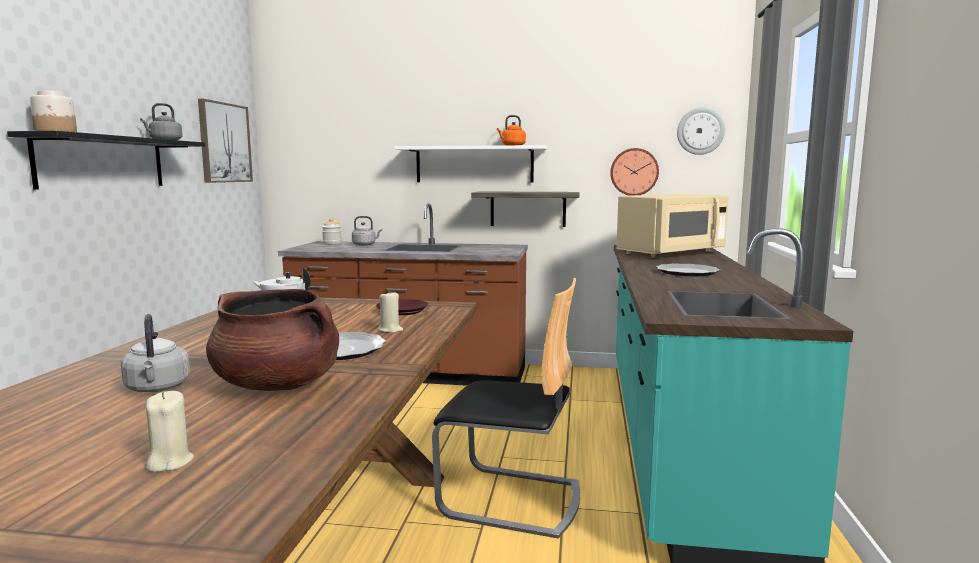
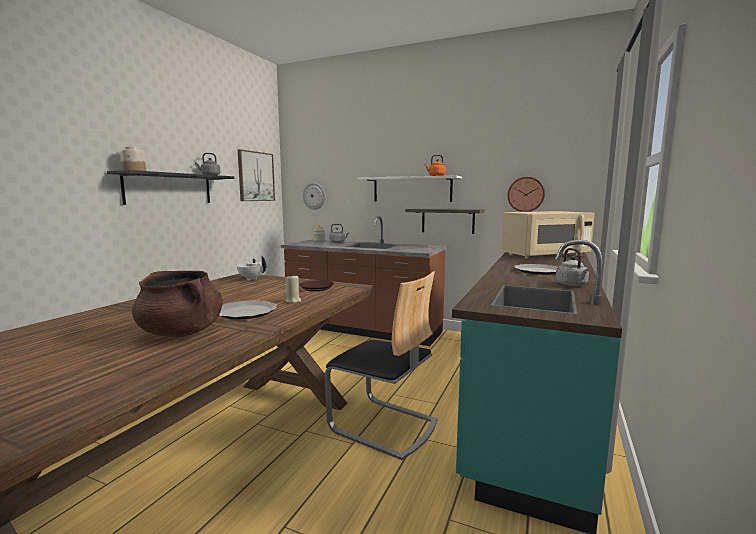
camera: 15 degrees right, 0 degrees up
(157, 388) = (115, 329): grey kettle -> grey kettle (572, 285)
(169, 462) = (60, 378): beige candle -> none
(700, 131) = (579, 163): wall clock -> wall clock (314, 196)

